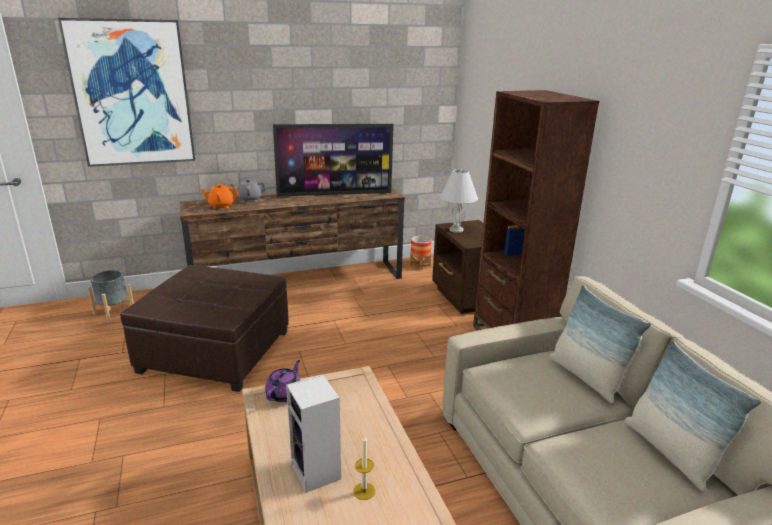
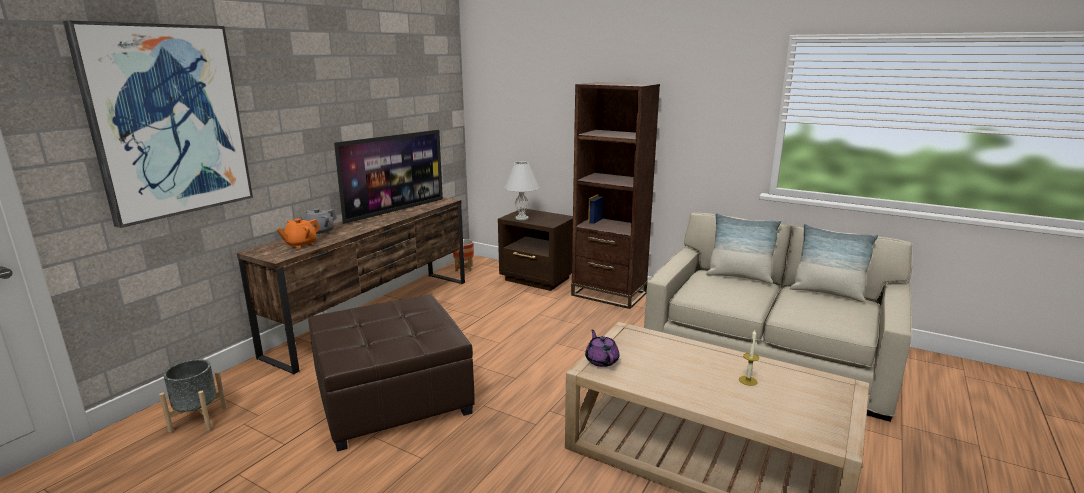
camera: 40 degrees left, 5 degrees down
(317, 473) = (709, 387): speaker -> none

